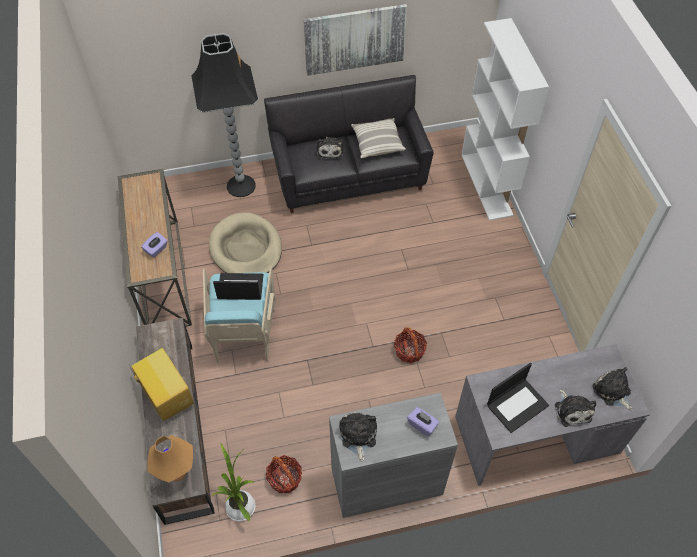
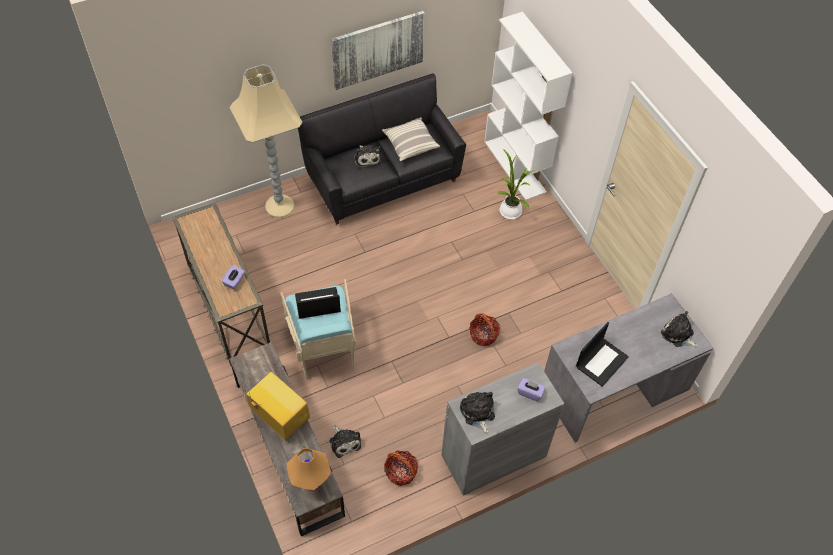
camera: 15 degrees left, 0 degrees up
(240, 504) = (366, 503): potted plant -> potted plant (509, 210)
(241, 185) = (280, 205): black floor lamp -> beige floor lamp
(246, 248) = (302, 266): beige dog bed -> none
(572, 410) = (648, 357): plush toy -> plush toy (344, 442)

